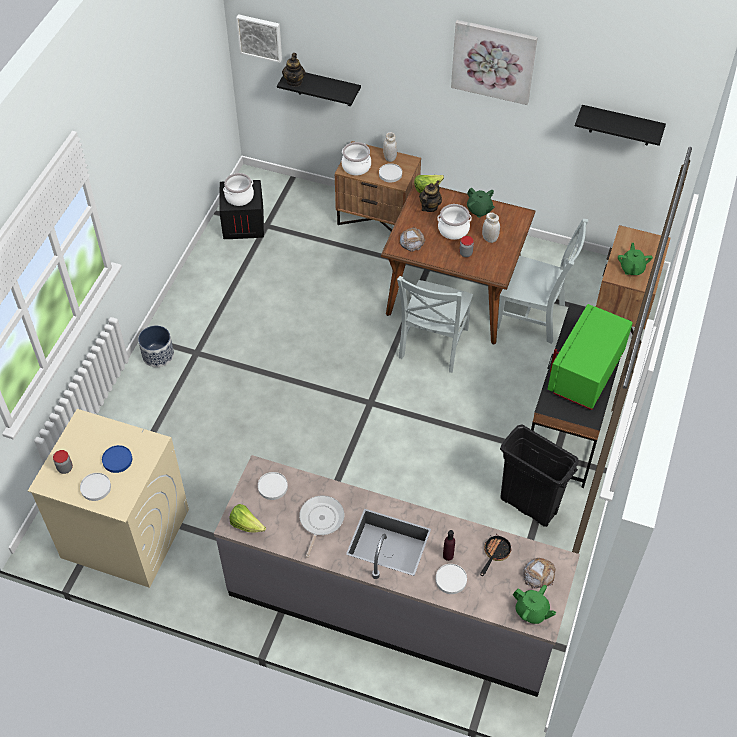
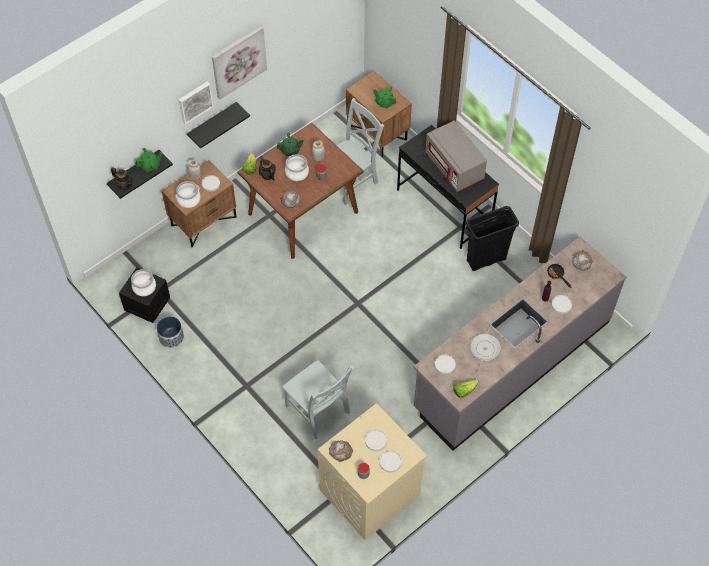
camera: 60 degrees left, 5 degrees up
(85, 432) = (341, 451): none -> bread
(117, 460) = (375, 441): blue plate -> white plate
(158, 355) = (232, 411): planter -> planter (171, 338)
(260, 37) = (83, 179): picture -> picture (195, 101)
(320, 520) = (484, 350): frying pan -> frying pan turned 60 degrees clockwise
(432, 345) = (336, 246): grey chair -> grey chair (319, 411)
(531, 611) = (602, 277): green teapot -> green teapot (150, 166)
(586, 373) = (455, 167): green microwave -> grey microwave
(621, 126) = (318, 34): black shelf -> black shelf (212, 124)

